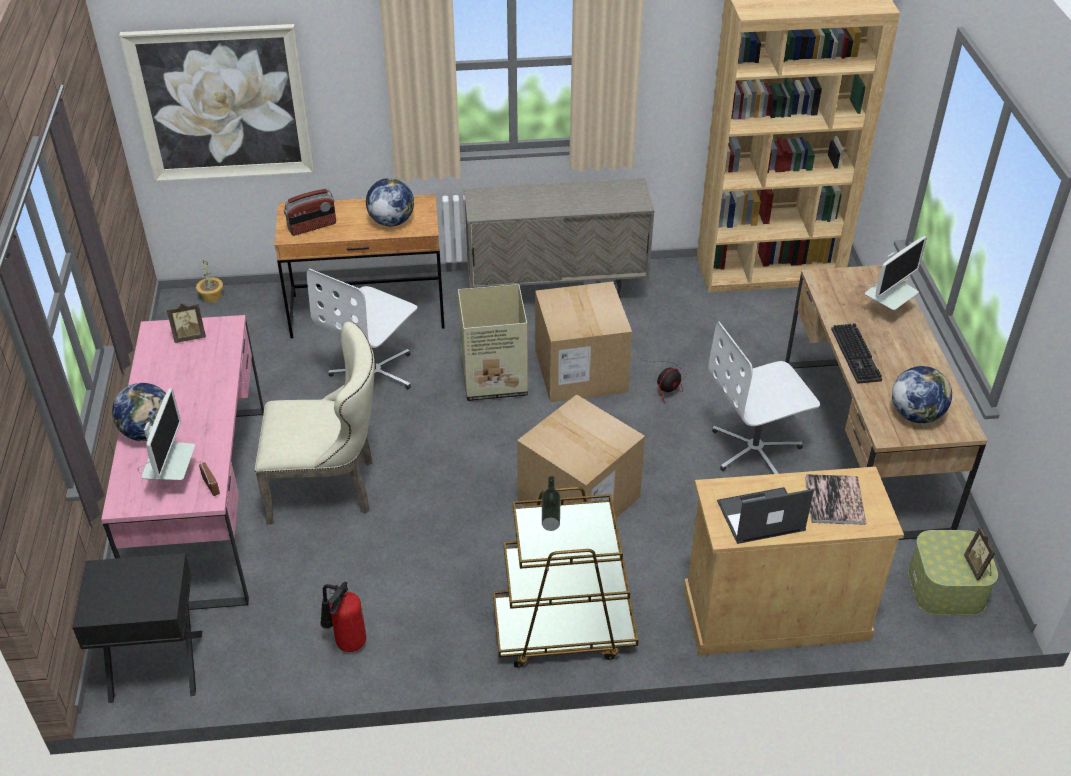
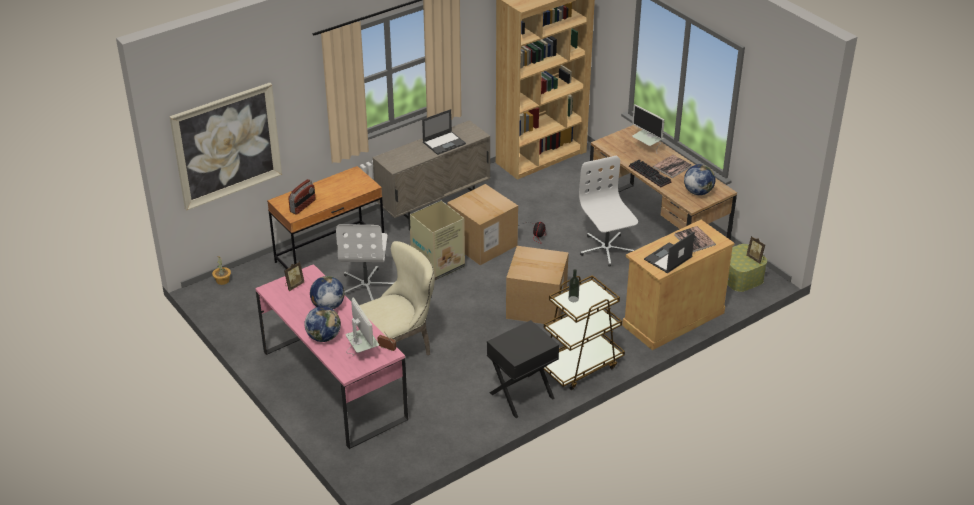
camera: 30 degrees left, 5 degrees down
(156, 667) = (386, 466): black nightstand -> black nightstand (522, 396)
(346, 643) = (476, 415): fire extinguisher -> none
(391, 221) = (347, 188): globe -> globe (328, 306)
(579, 200) = (444, 143): none -> laptop
(755, 450) = (606, 249): white office chair -> white office chair turned 120 degrees clockwise
(886, 310) = (647, 148): monitor -> monitor turned 120 degrees clockwise
(904, 355) = (672, 167): none -> book

